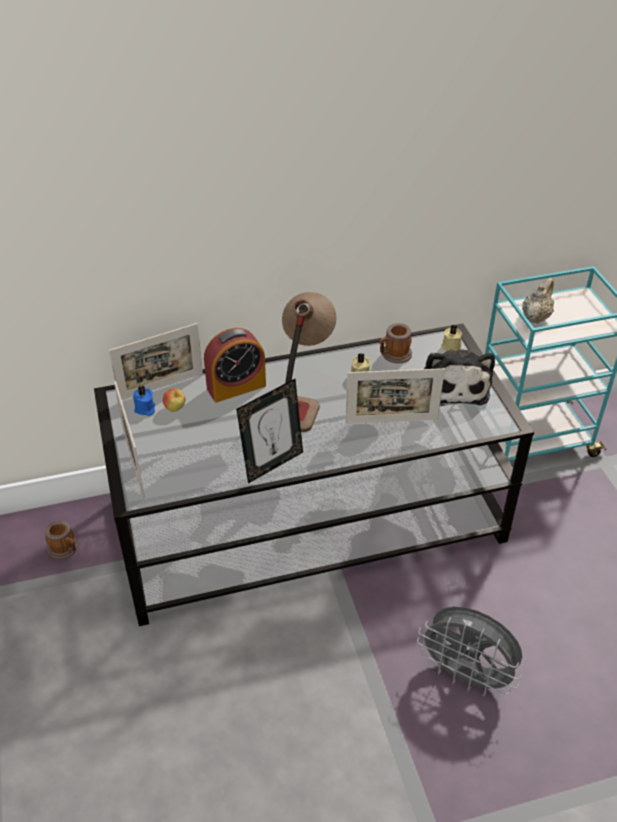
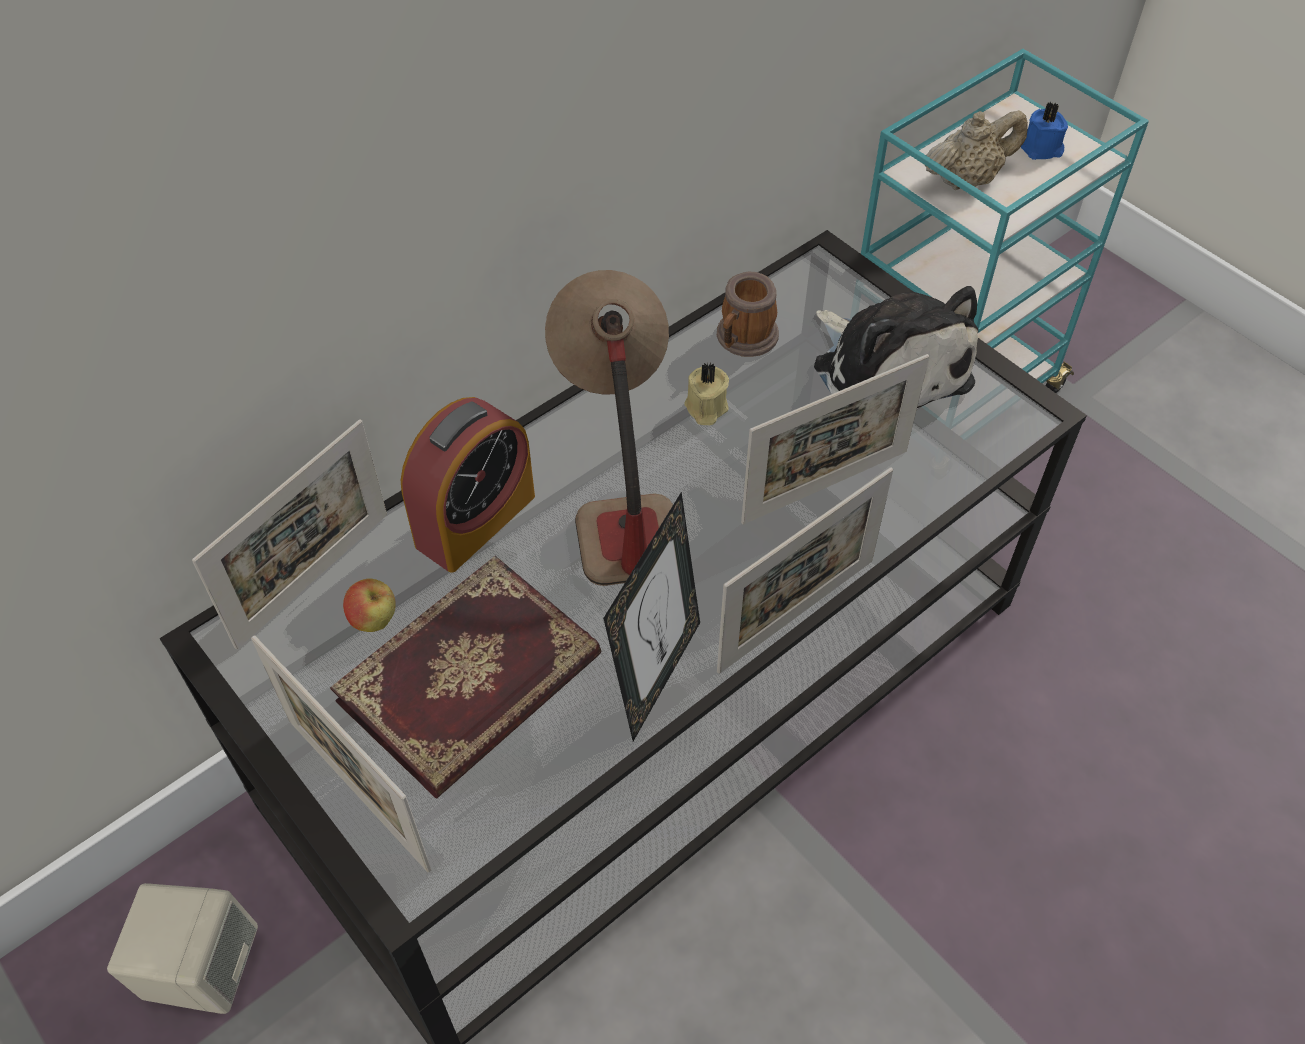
camera: 25 degrees left, 10 degrees up
(65, 549) = (203, 969): mug -> beige speaker
(145, 409) = (307, 647): blue candle -> blue candle (1042, 149)
(199, 442) = (472, 681): none -> book
(345, 463) = (796, 615): none -> picture frame
(450, 346) = (835, 285): beige candle -> none
(466, 676) = (1086, 895): grey fan -> none
(536, 317) = (967, 180): beige teapot -> beige teapot turned 60 degrees clockwise

